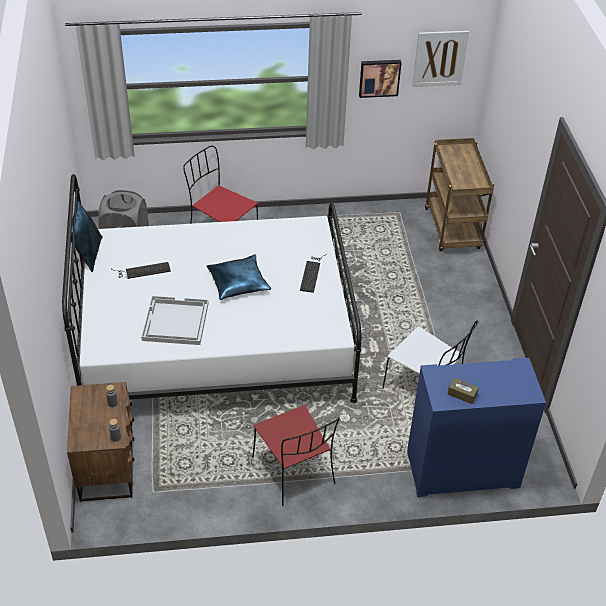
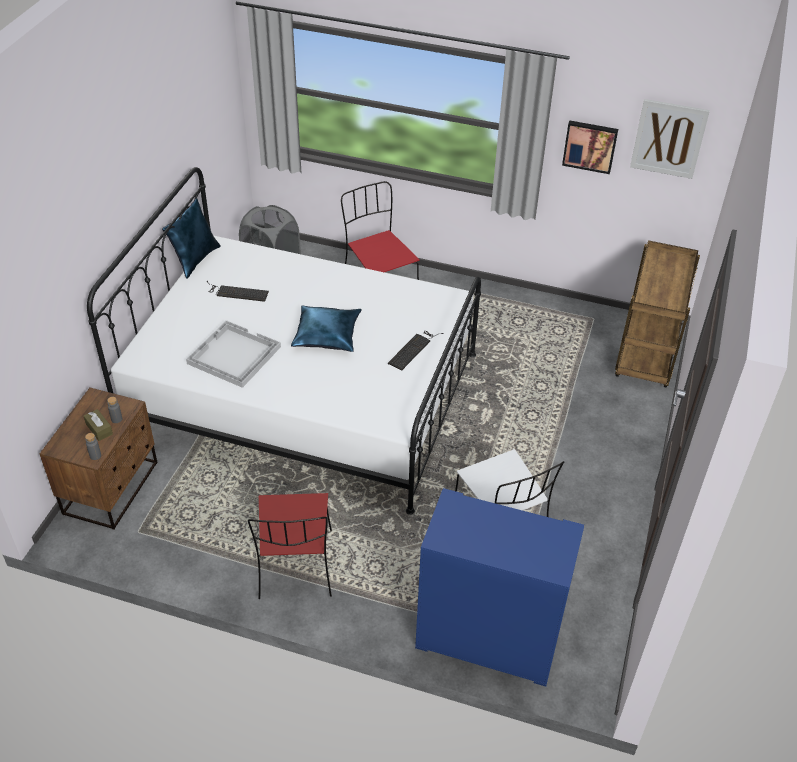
camera: 25 degrees right, 0 degrees up
(462, 394) = (469, 539): brown tissue box -> brown tissue box (99, 429)

